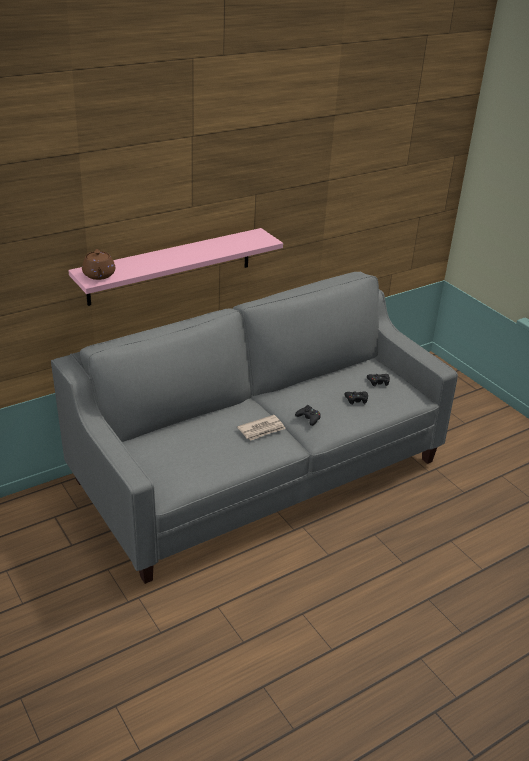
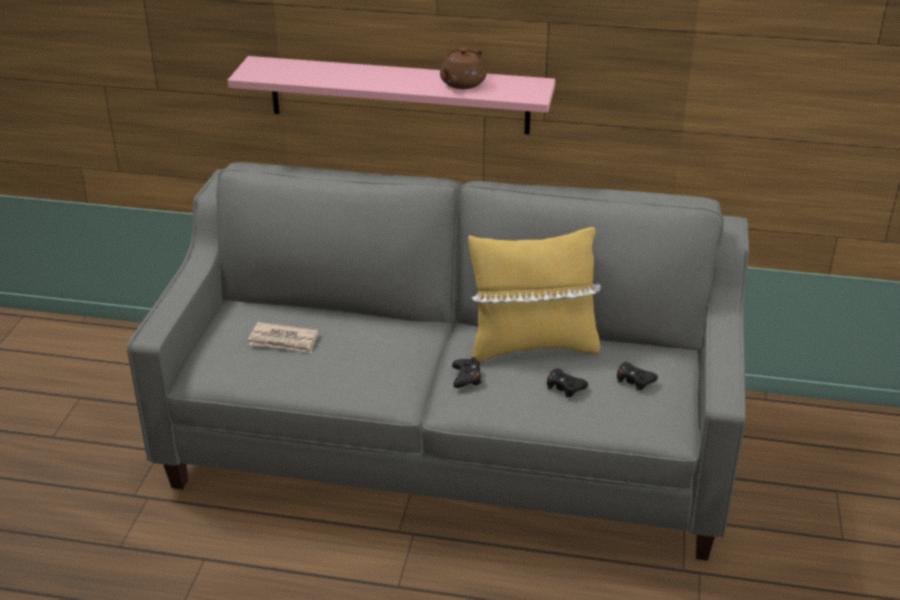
camera: 45 degrees right, 0 degrees up
(99, 275) = (265, 71): brown teapot -> brown teapot (462, 83)
(262, 429) = (390, 362): newspaper -> newspaper (284, 340)
(314, 388) = (532, 346): none -> yellow pillow

